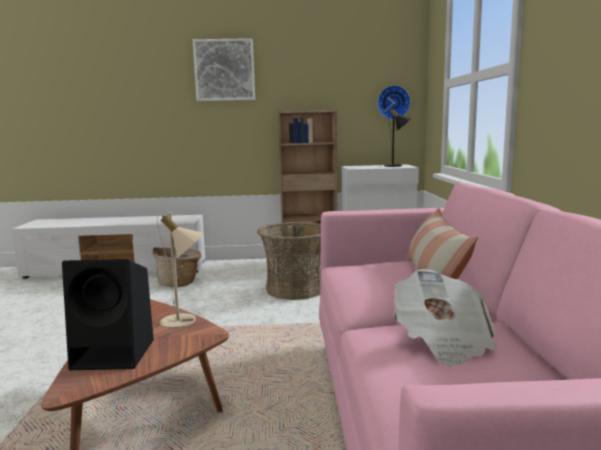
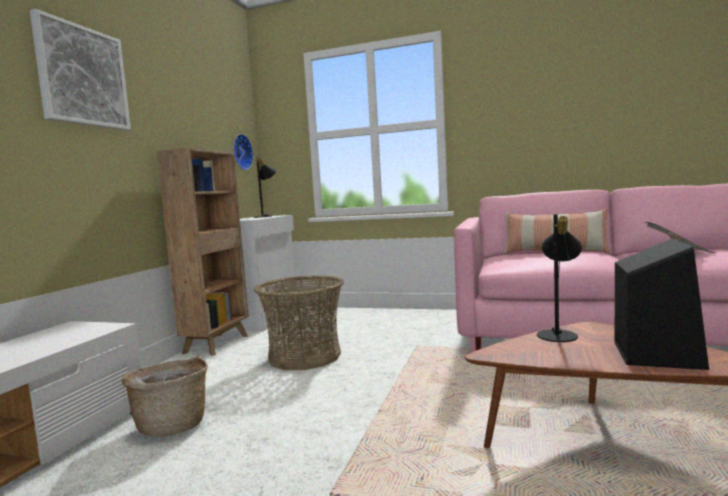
camera: 70 degrees left, 5 degrees down
(184, 321) = (559, 333): beige table lamp -> black table lamp

